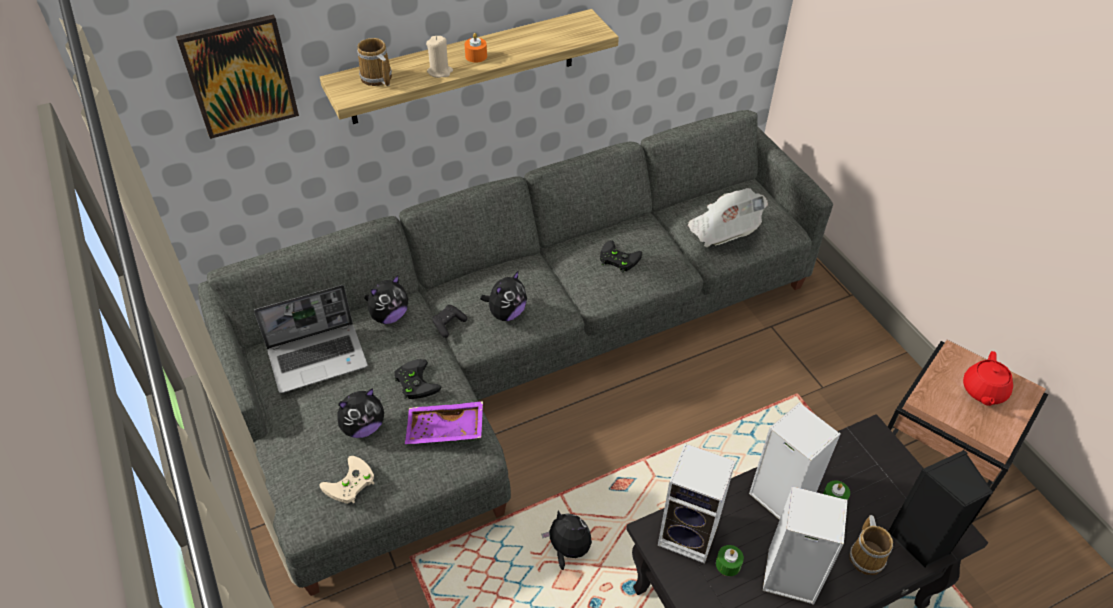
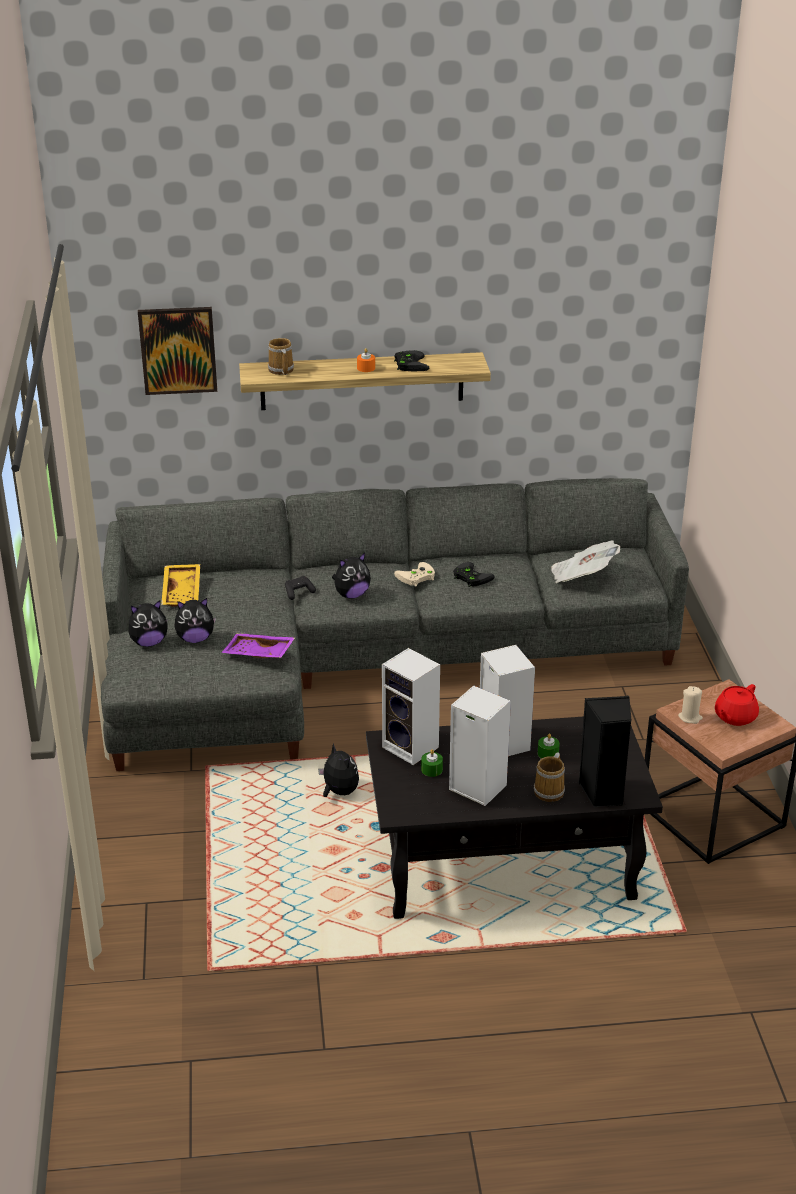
camera: 20 degrees right, 15 degrees down
(318, 358) = (183, 592): laptop -> yellow tray
(349, 485) = (167, 669): beige game controller -> beige game controller (415, 577)
(389, 316) = (253, 578): plush toy -> plush toy (149, 642)
(414, 382) = (250, 621): black game controller -> black game controller (409, 364)
(440, 72) = (331, 373): beige candle -> beige candle (690, 717)

